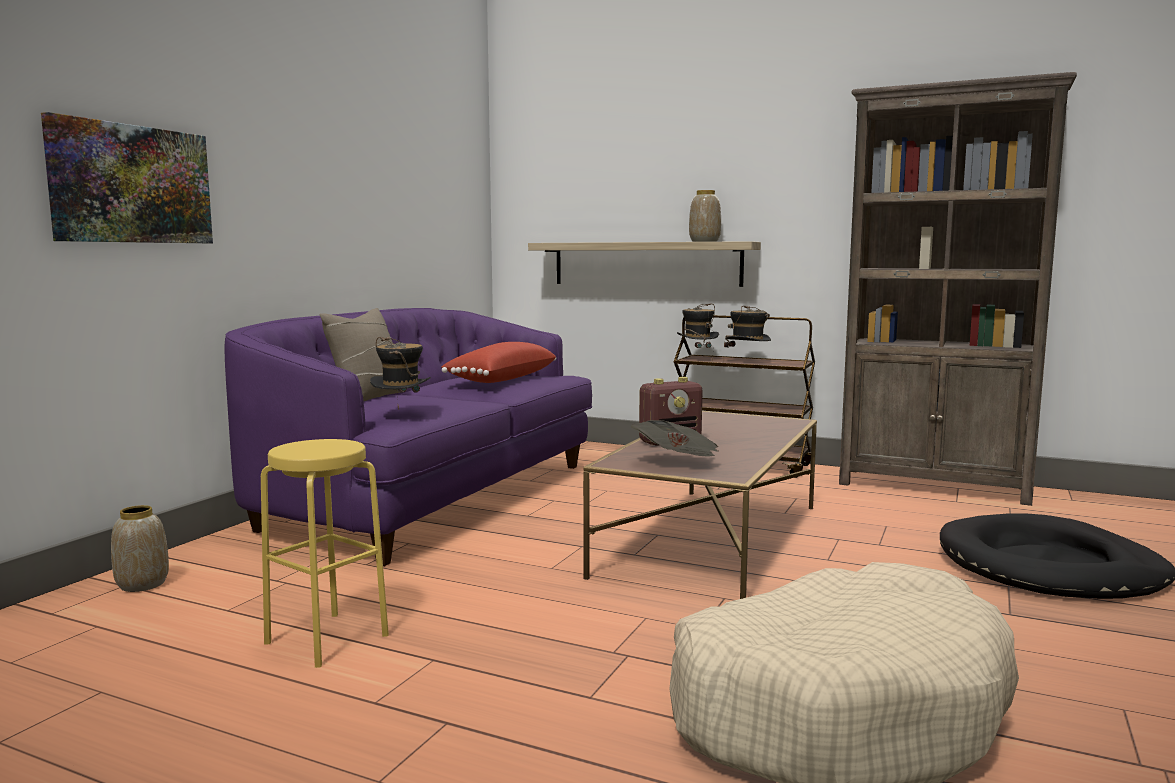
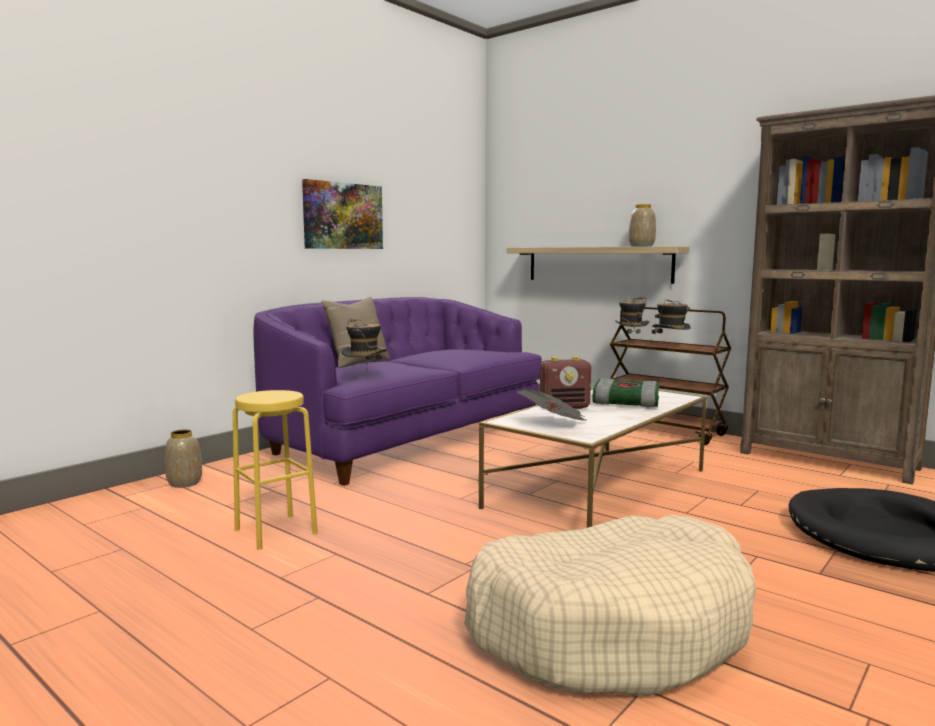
camera: 15 degrees right, 0 degrees up
(131, 184) = (193, 210): picture -> picture (343, 216)
(500, 379) = (464, 353): red pillow -> none
(712, 539) = (599, 488): brown coffee table -> white coffee table
(734, 432) = (625, 402): none -> book

